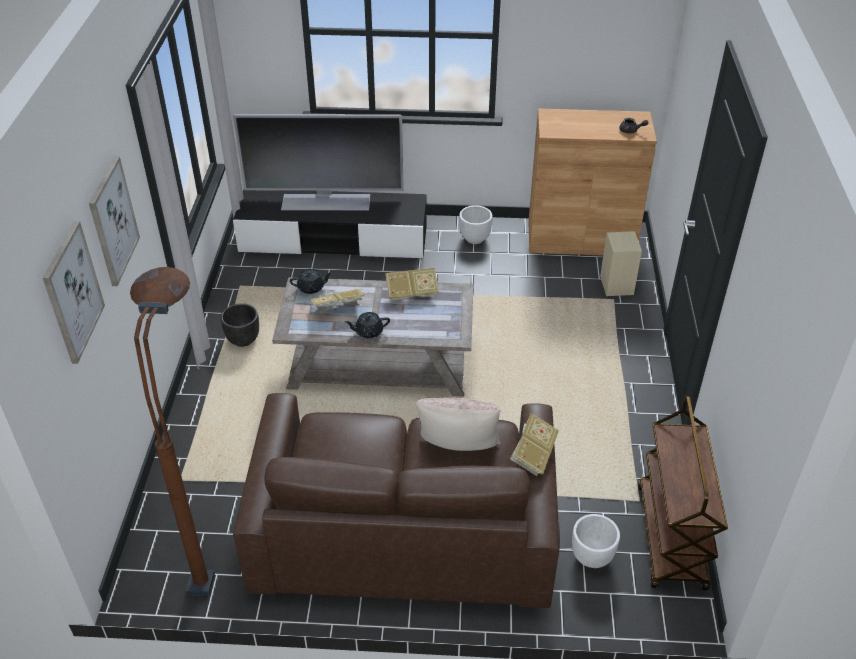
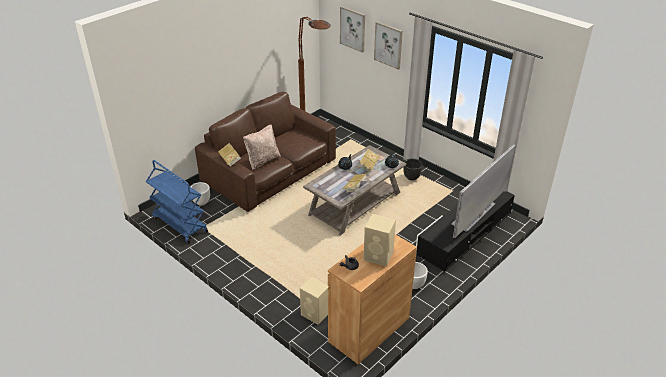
camera: 130 degrees right, 5 degrees down
(588, 121) = (379, 256): none -> beige speaker
(671, 537) = (179, 224): brown cart -> blue cart

